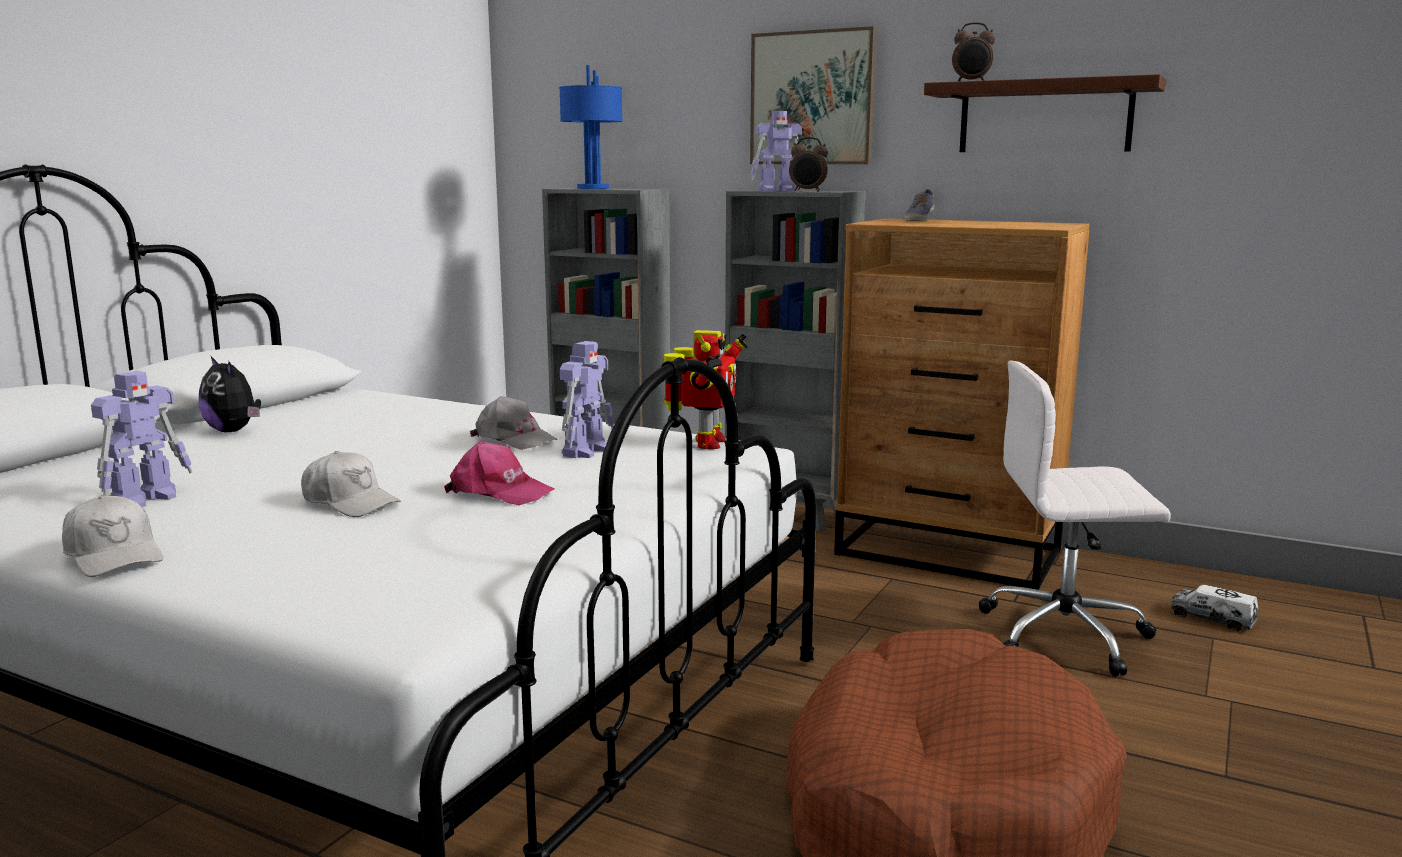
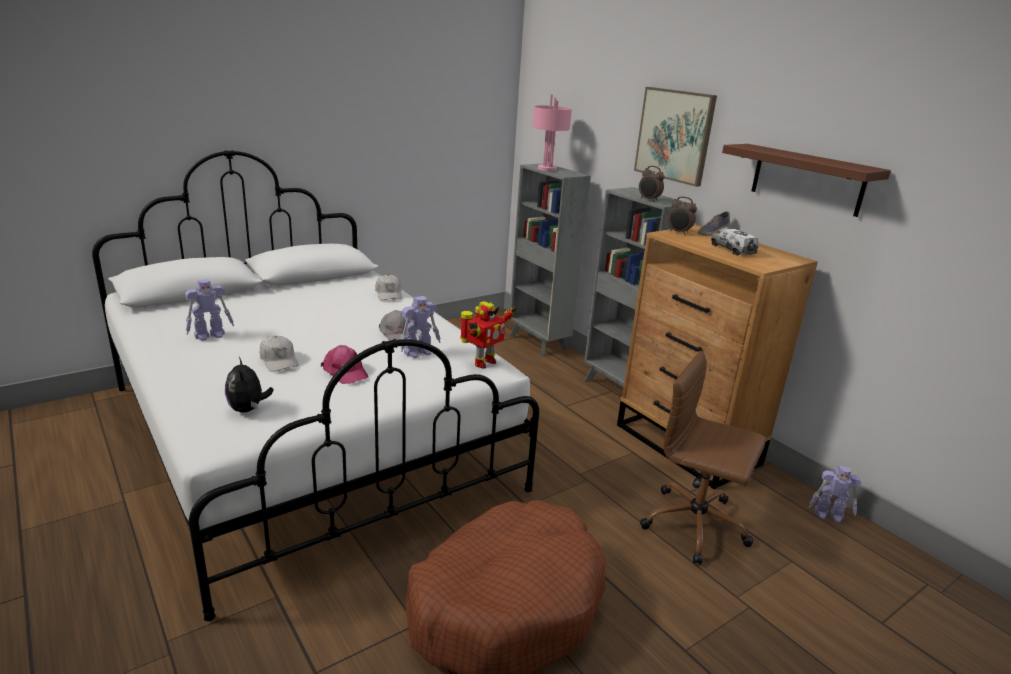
camera: 25 degrees right, 10 degrees up
(114, 555) = (165, 368): white cap -> white cap (389, 294)
(233, 431) = (289, 296): plush toy -> plush toy (248, 409)
(592, 188) = (547, 169): blue table lamp -> pink table lamp
(777, 190) = (637, 194): toy robot -> toy robot (829, 515)
(971, 81) = (756, 148): alarm clock -> alarm clock (679, 232)
(1067, 635) = (696, 526): white office chair -> brown office chair
(1212, 619) = (808, 548): toy truck -> toy truck (732, 250)

